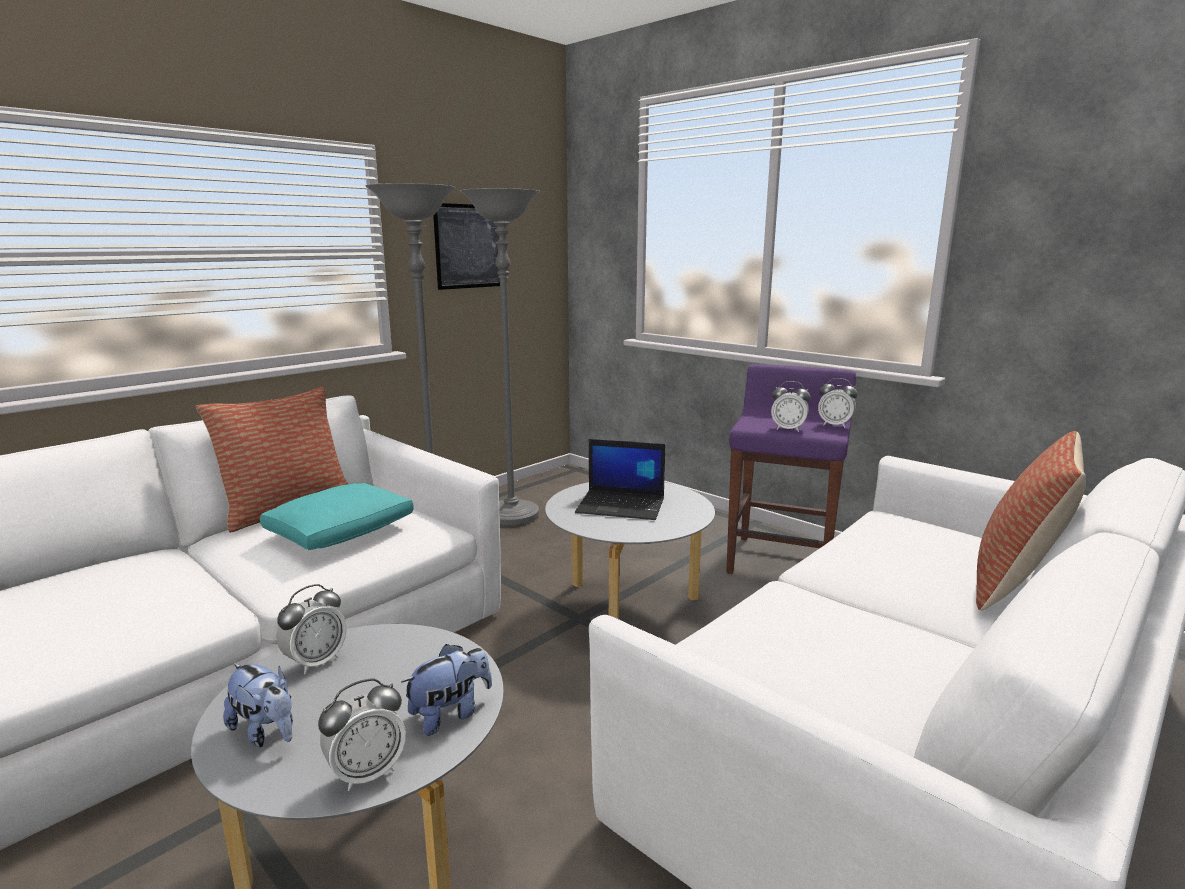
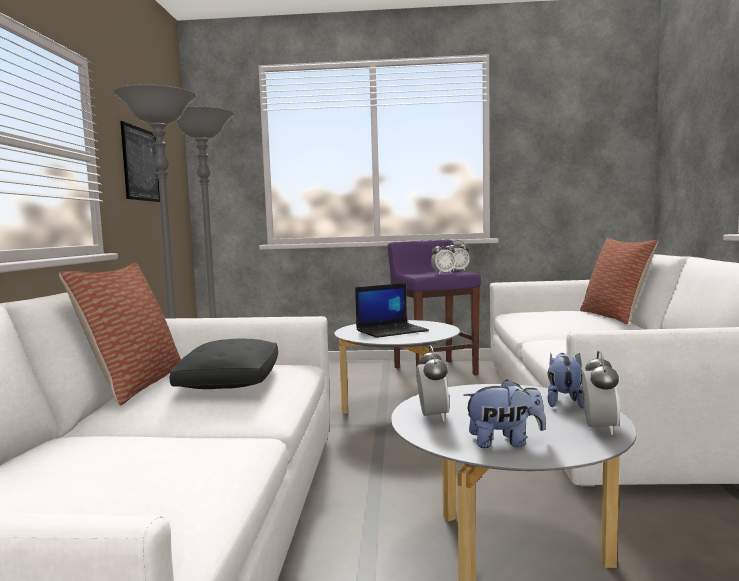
camera: 40 degrees left, 10 degrees down
(342, 531) = (230, 381): turquoise pillow -> black pillow

